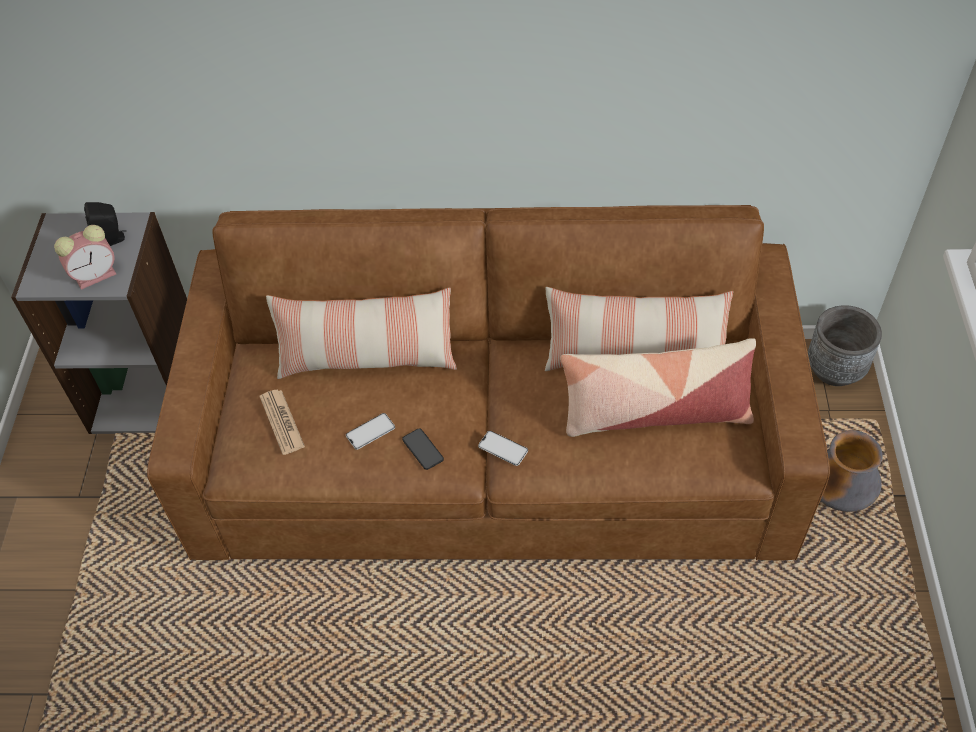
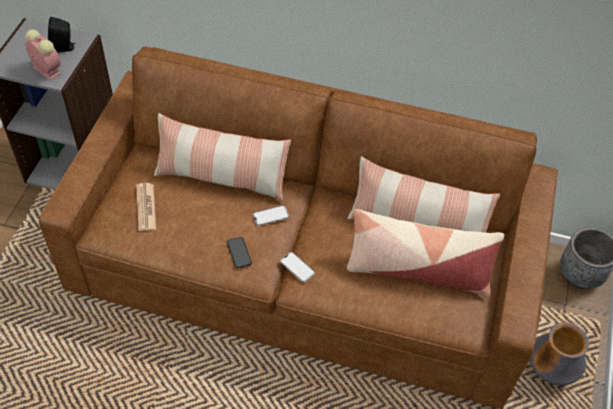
camera: 10 degrees right, 0 degrees up
(97, 274) = (46, 70): alarm clock -> alarm clock turned 120 degrees counterclockwise
(370, 431) = (206, 230): phone -> phone (270, 215)

